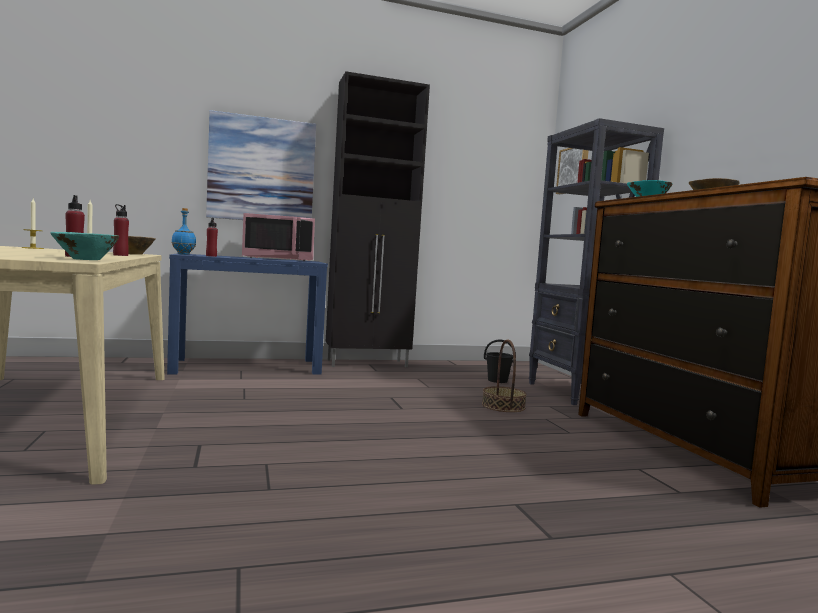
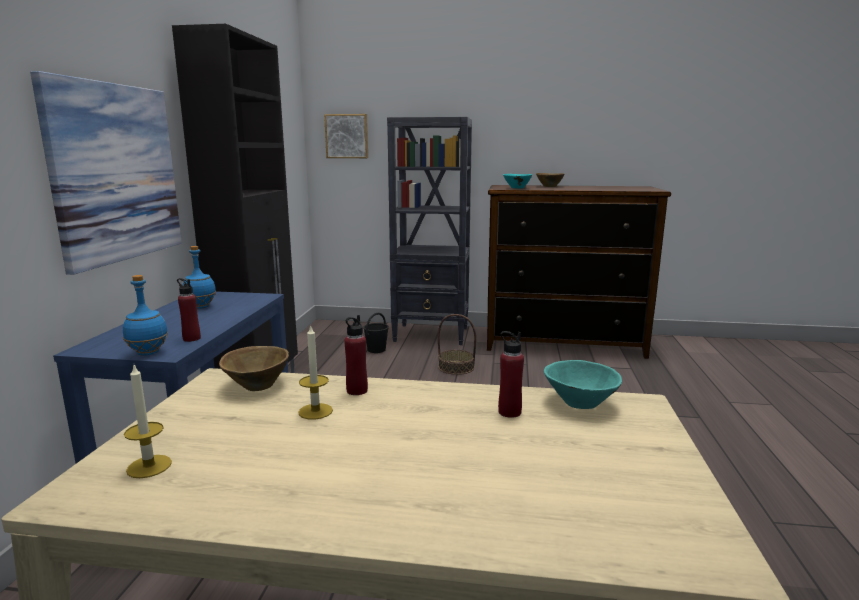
camera: 65 degrees left, 10 degrees up
(278, 259) = (201, 307): pink microwave -> blue bottle

